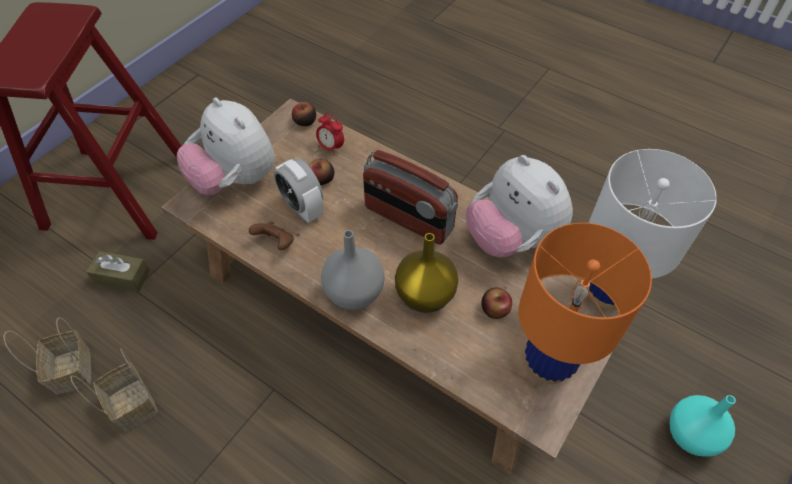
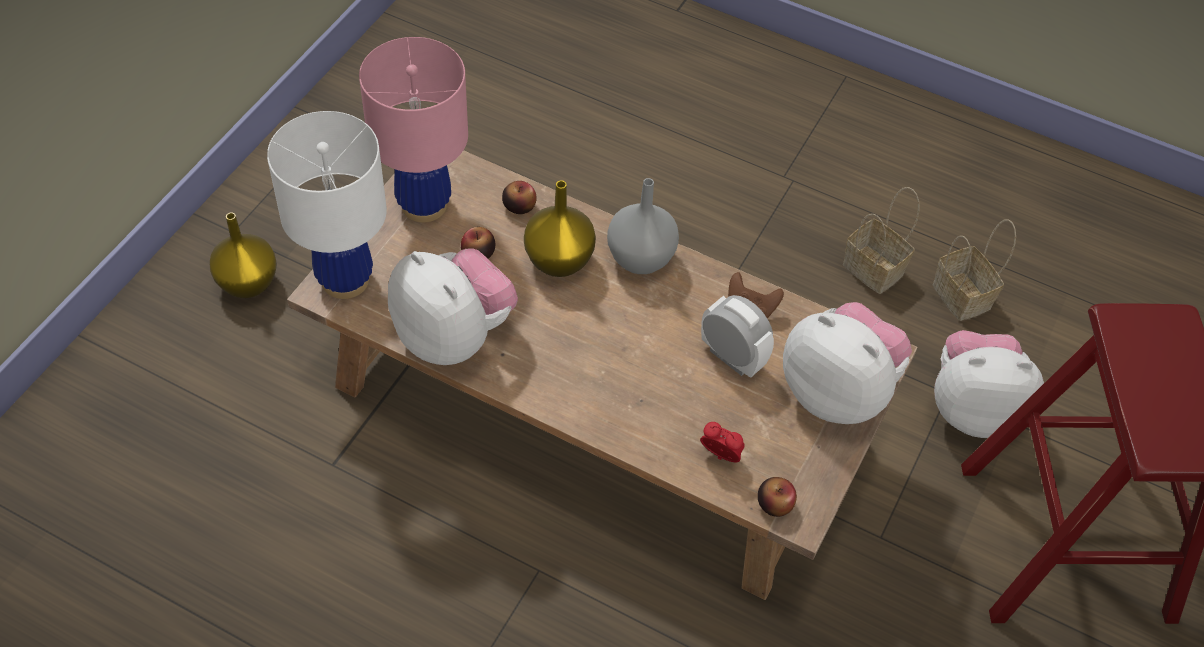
camera: 170 degrees right, 0 degrees up
(122, 277) = (973, 408): brown tissue box -> plush toy
(321, 179) = (719, 402): apple -> apple (519, 206)
(408, 219) = (590, 352): radio -> none
(549, 364) = (423, 205): orange table lamp -> pink table lamp
(689, 434) = (248, 284): turquoise vase -> yellow vase

